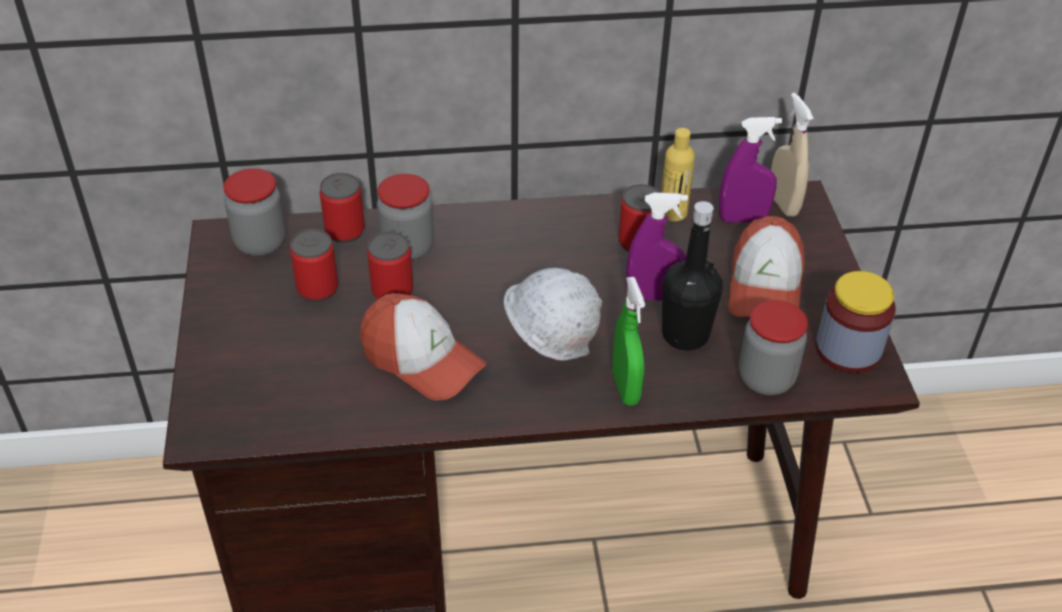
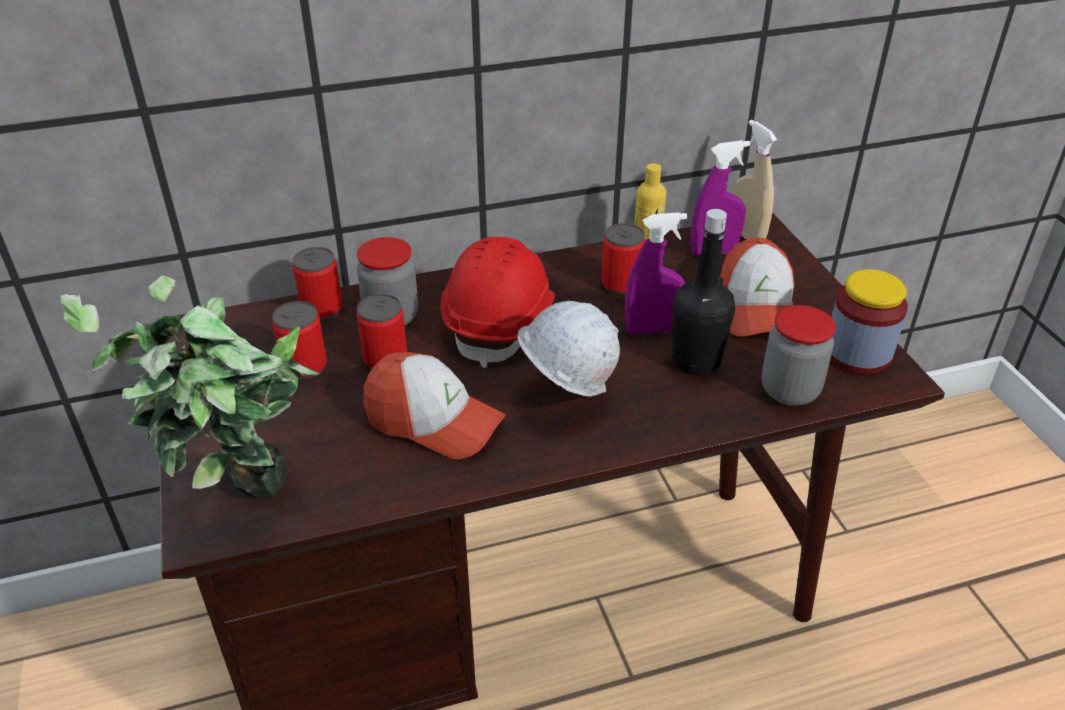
camera: 10 degrees left, 5 degrees down
(237, 417) = (240, 508): none -> potted plant
(260, 243) = (234, 331): jar -> none
(510, 268) = (501, 322): none -> red hard hat
(625, 388) = (653, 419): green spray bottle -> none

